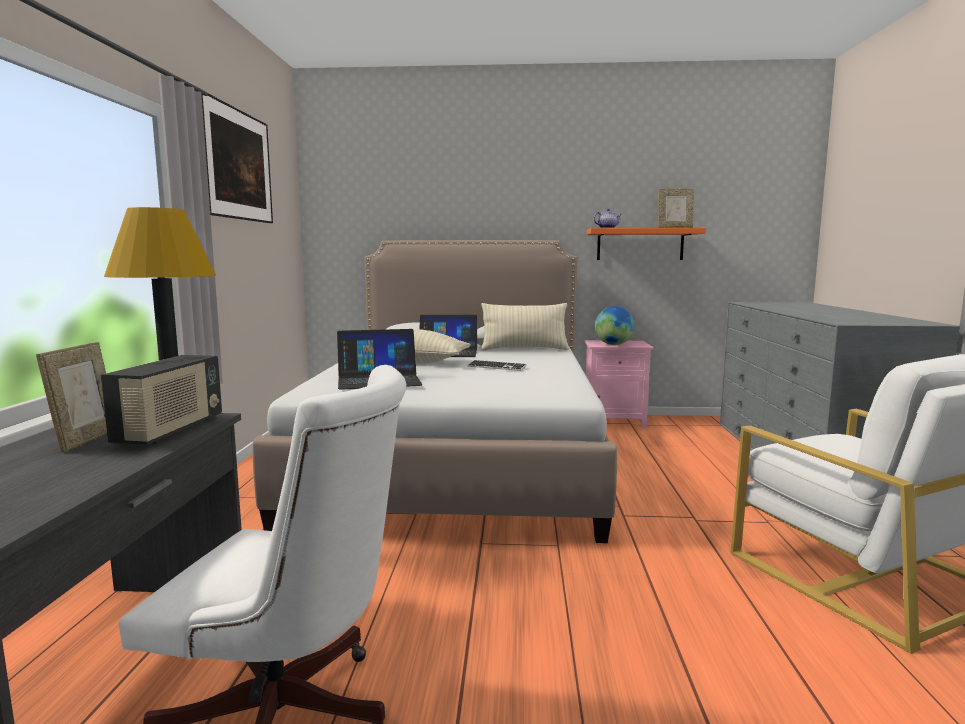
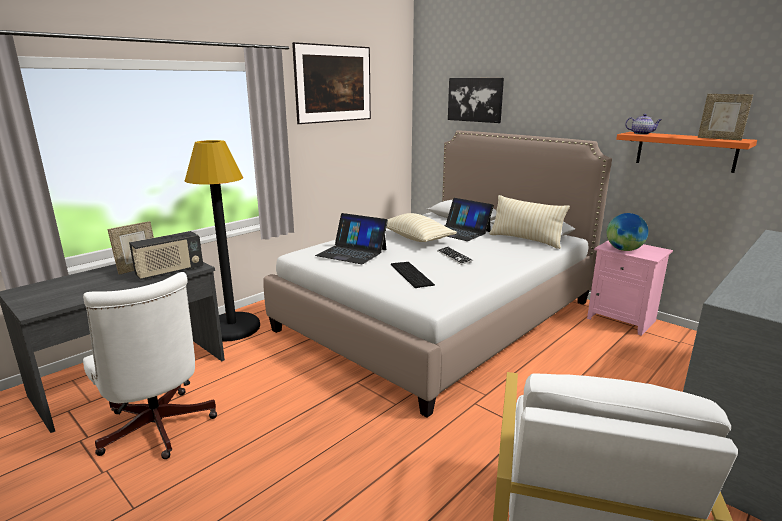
camera: 40 degrees right, 10 degrees up
(400, 203) = (475, 99): none -> picture
(492, 384) = (410, 274): none -> keyboard

